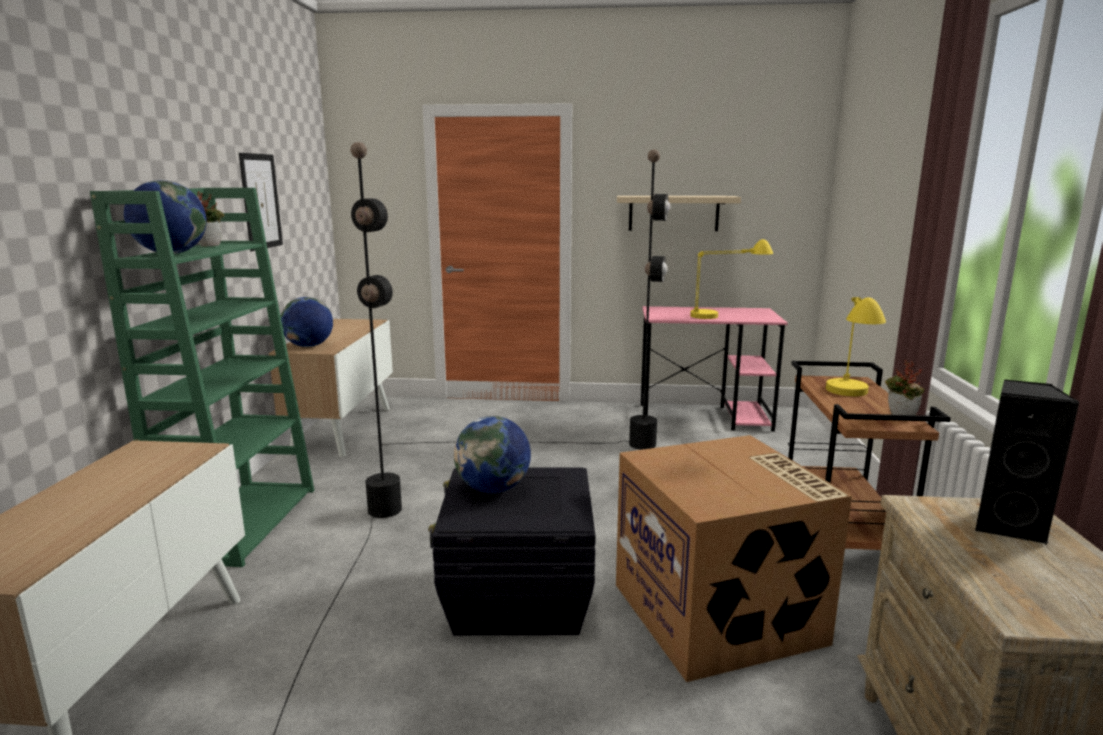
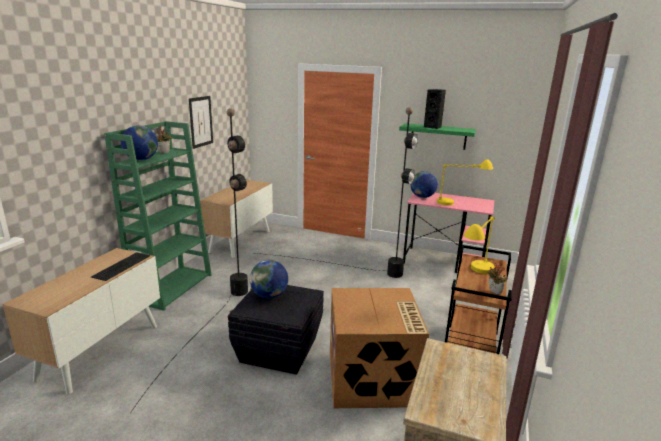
camera: 15 degrees right, 5 degrees up
(164, 468) = (121, 265): none -> keyboard
(309, 346) = (220, 198): globe -> globe (422, 197)
(673, 213) = (438, 136): beige shelf -> green shelf
(1007, 526) = (472, 367): black speaker -> black speaker (433, 127)

